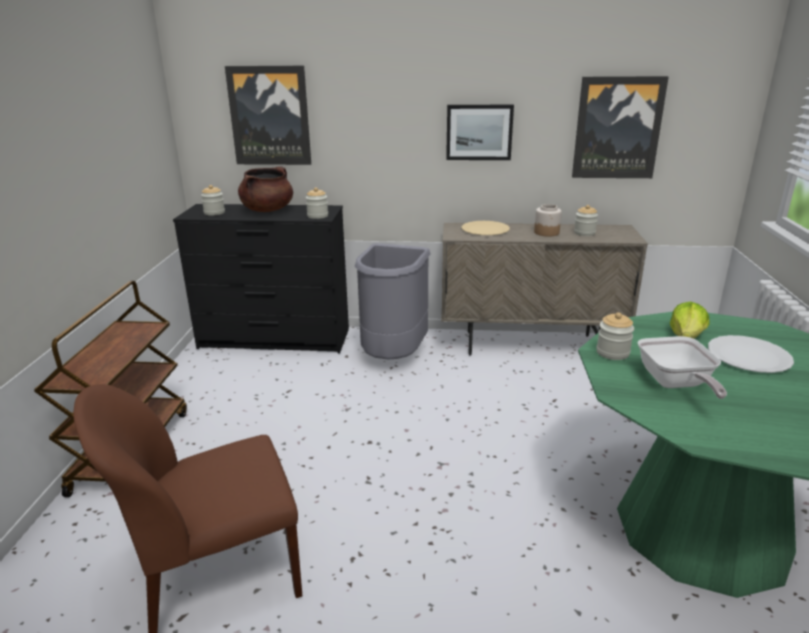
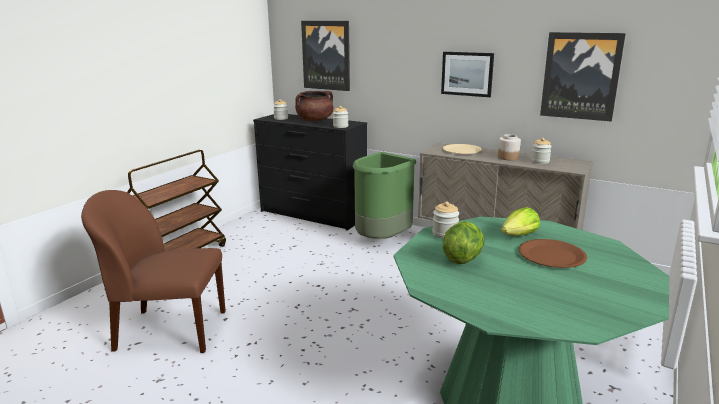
camera: 25 degrees right, 5 degrees down
(394, 357) = (382, 240): grey trash can -> green trash can
(675, 384) = (462, 259): frying pan -> lettuce
(748, 356) = (551, 255): white plate -> brown plate

